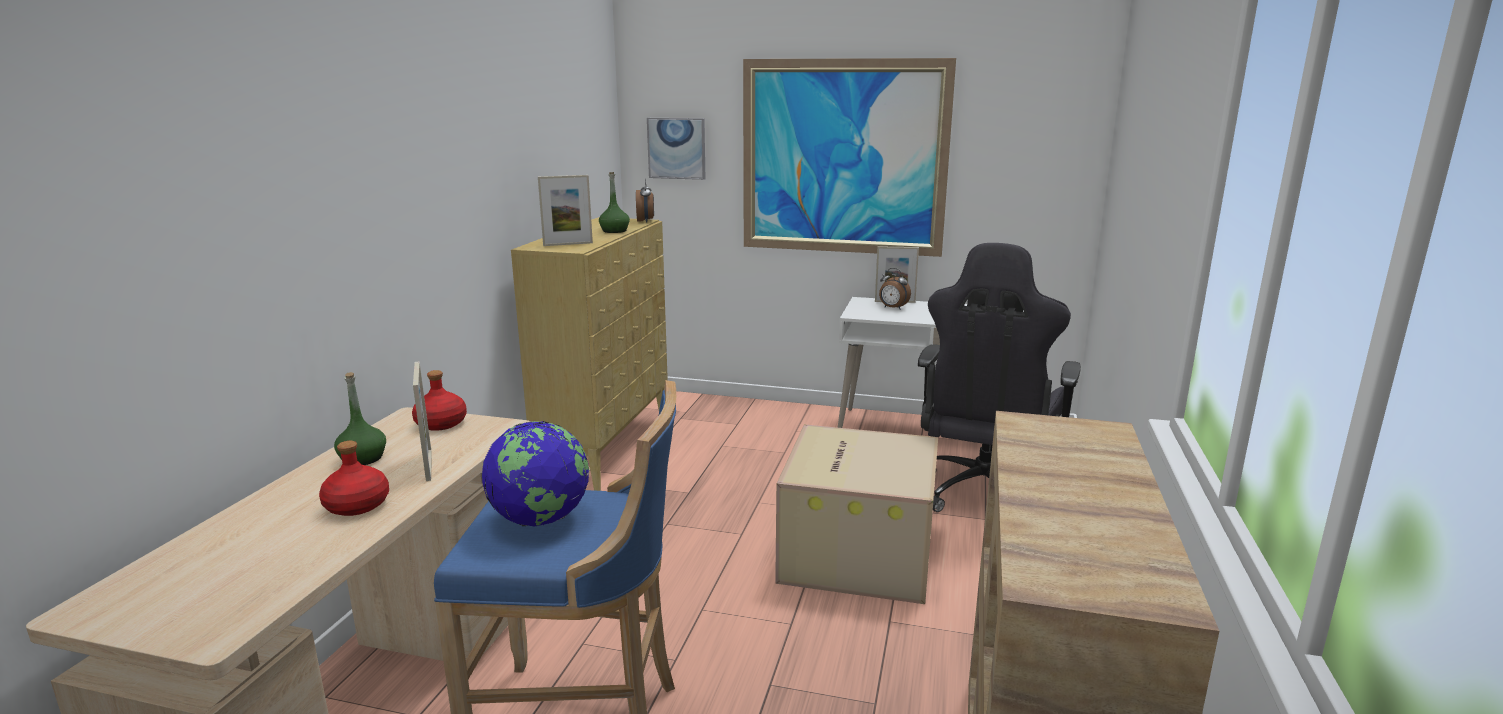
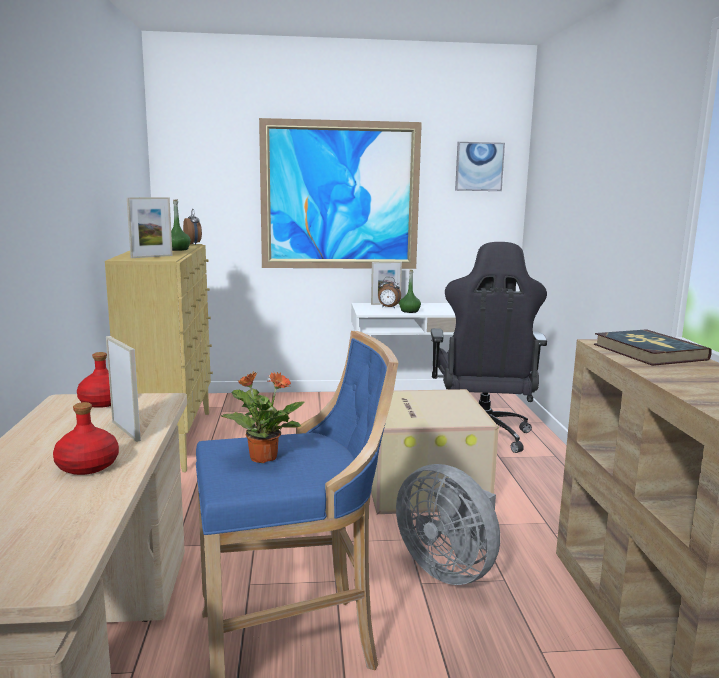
camera: 20 degrees left, 5 degrees down
(363, 459) = (53, 433): green bottle -> green bottle (409, 311)
(540, 519) = (262, 457): globe -> potted plant
(676, 148) = (203, 189): picture -> picture (479, 166)
(815, 673) = (449, 568): none -> grey fan
(1069, 446) = (648, 352): none -> book

